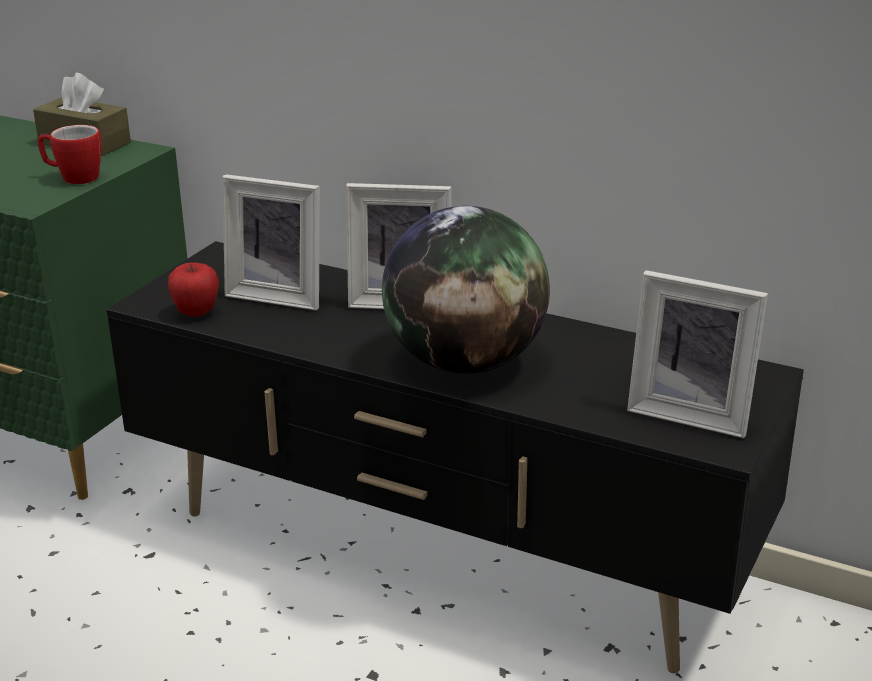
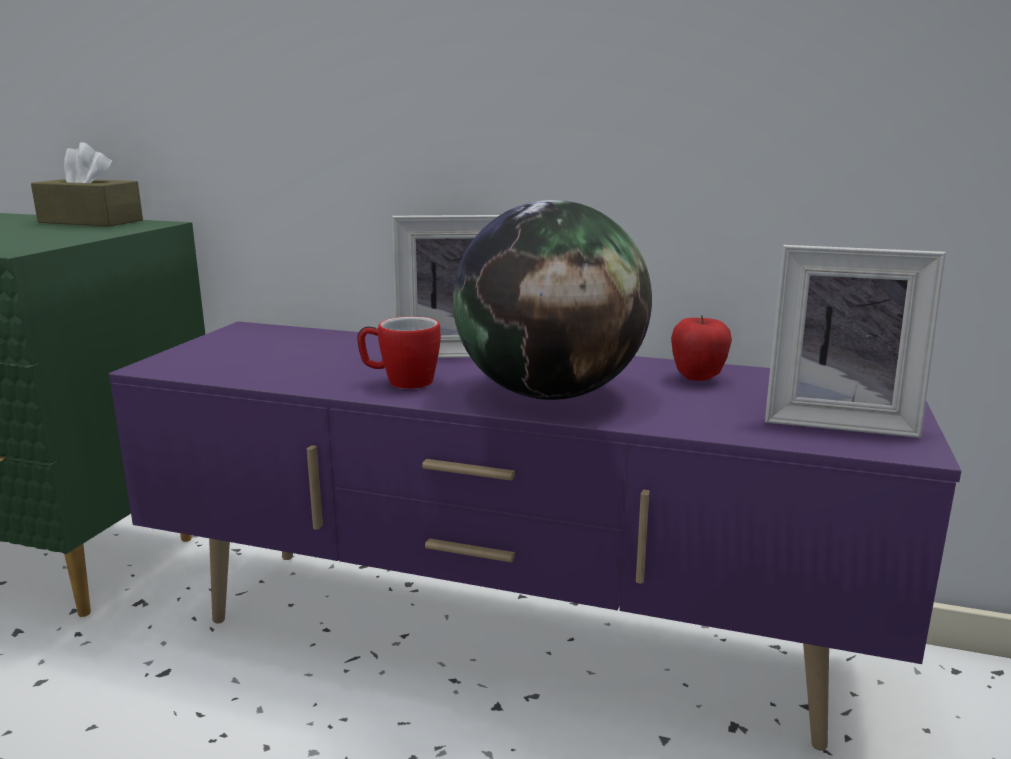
camera: 10 degrees left, 10 degrees down
(73, 178) = (72, 236): mug -> mug (400, 382)
(196, 313) = (219, 371): apple -> apple (698, 378)
(279, 295) = (315, 353): picture frame -> none
(441, 555) = (508, 640): black tv stand -> purple tv stand

